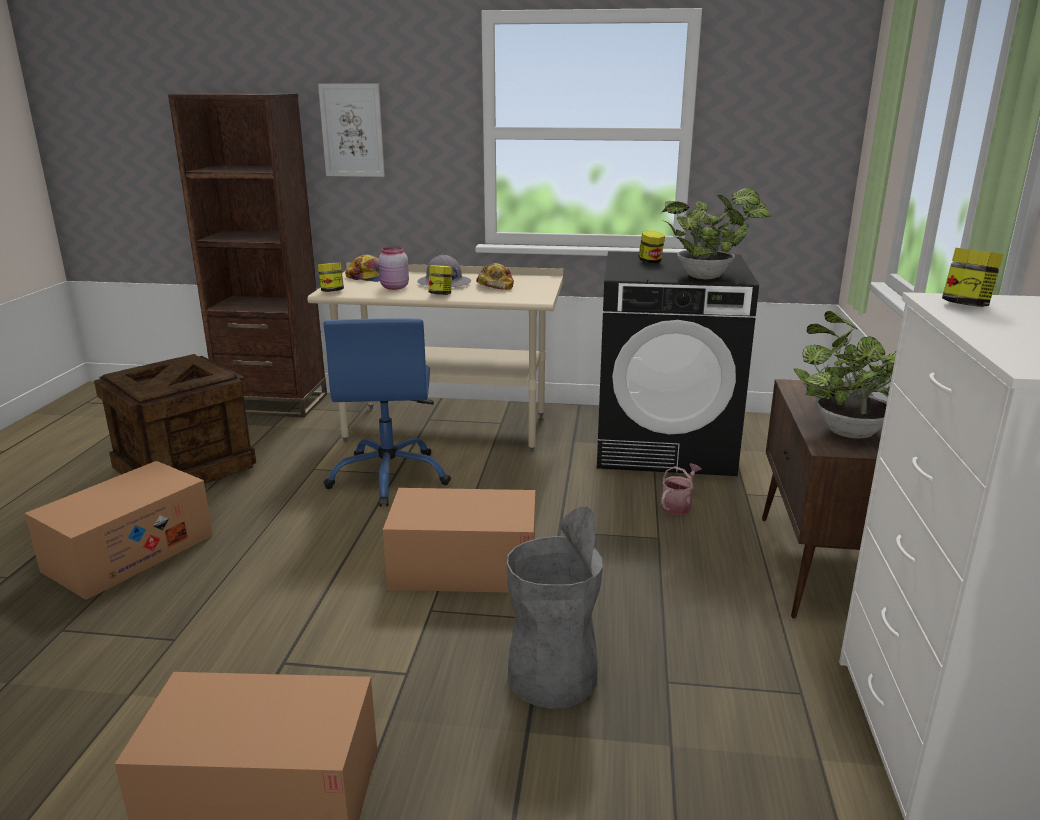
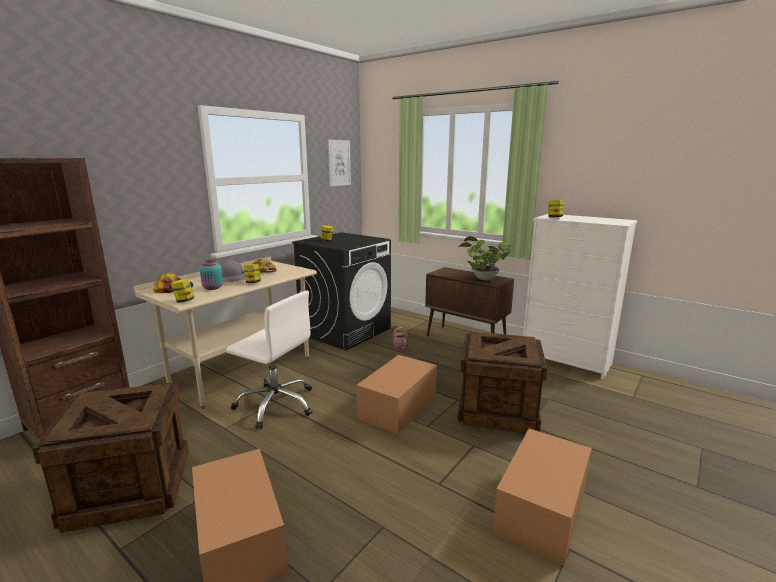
camera: 60 degrees left, 5 degrees down
(352, 130) = (112, 186): picture -> picture (339, 163)
(389, 477) = (276, 404): blue office chair -> white office chair
(394, 287) = (213, 288): pink jar -> turquoise jar
(552, 676) = (497, 410): grey trash can -> crate
(708, 277) = (368, 240): potted plant -> none

